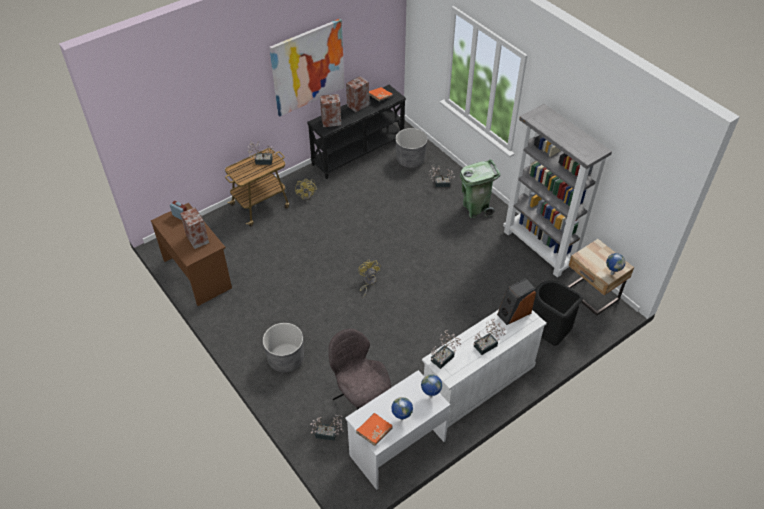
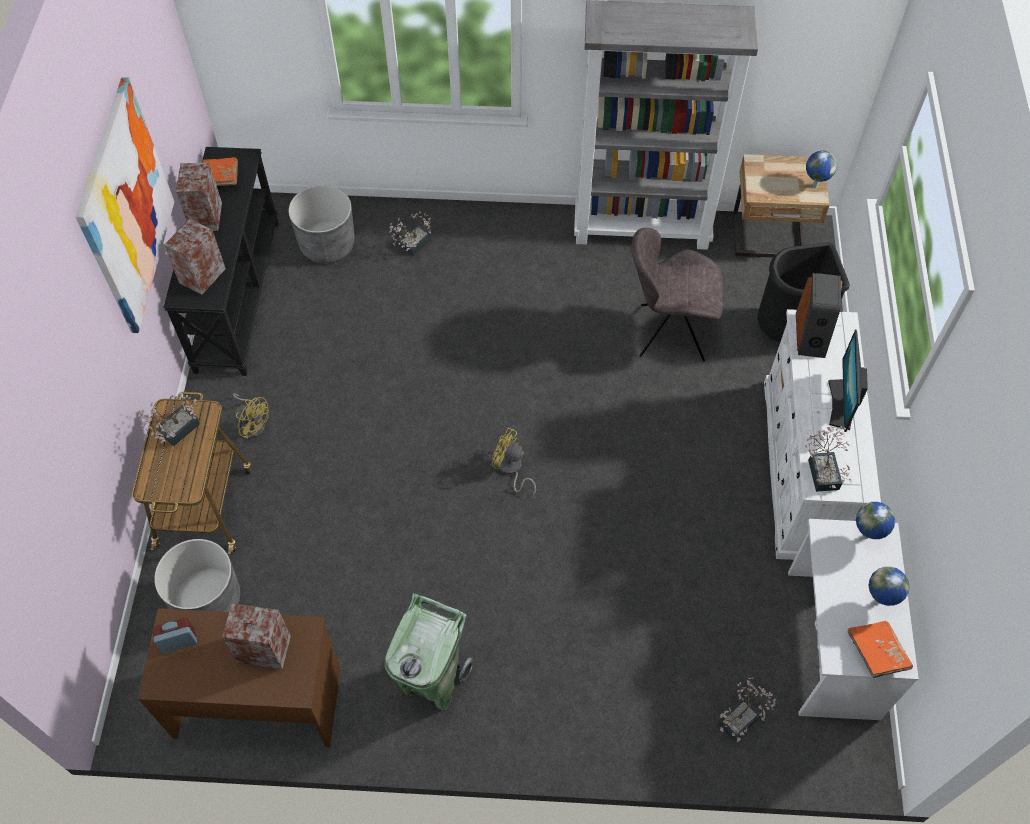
camera: 50 degrees left, 10 degrees up
(286, 359) = (557, 684): grey planter -> grey planter (208, 599)
(360, 402) = (718, 636): grey chair -> grey chair (668, 332)
(475, 208) = (502, 242): green trash can -> green trash can (433, 680)
(487, 345) = (842, 404): potted plant -> monitor

